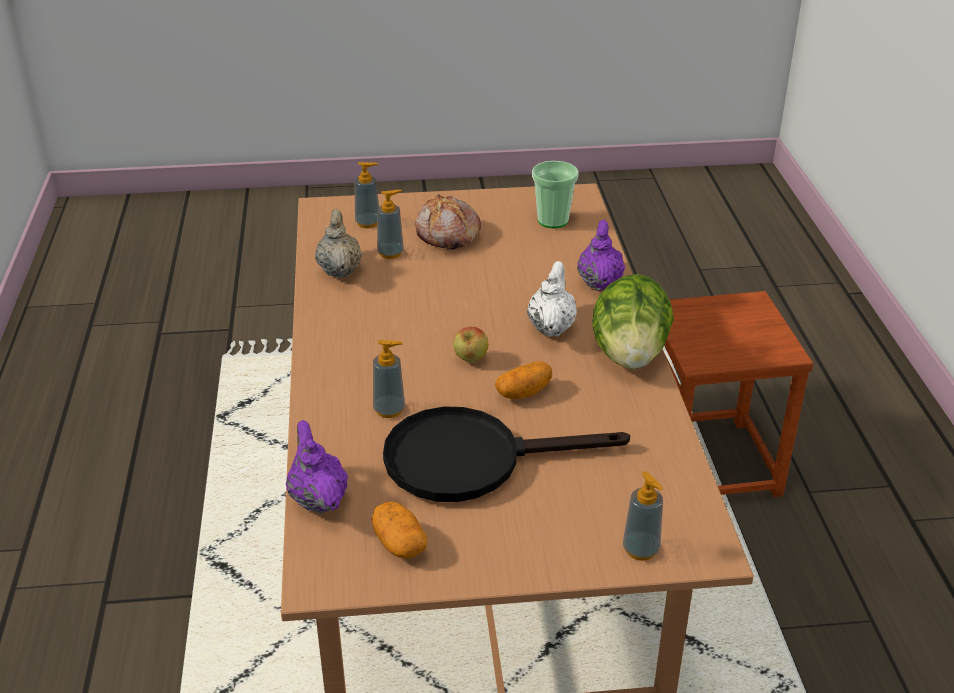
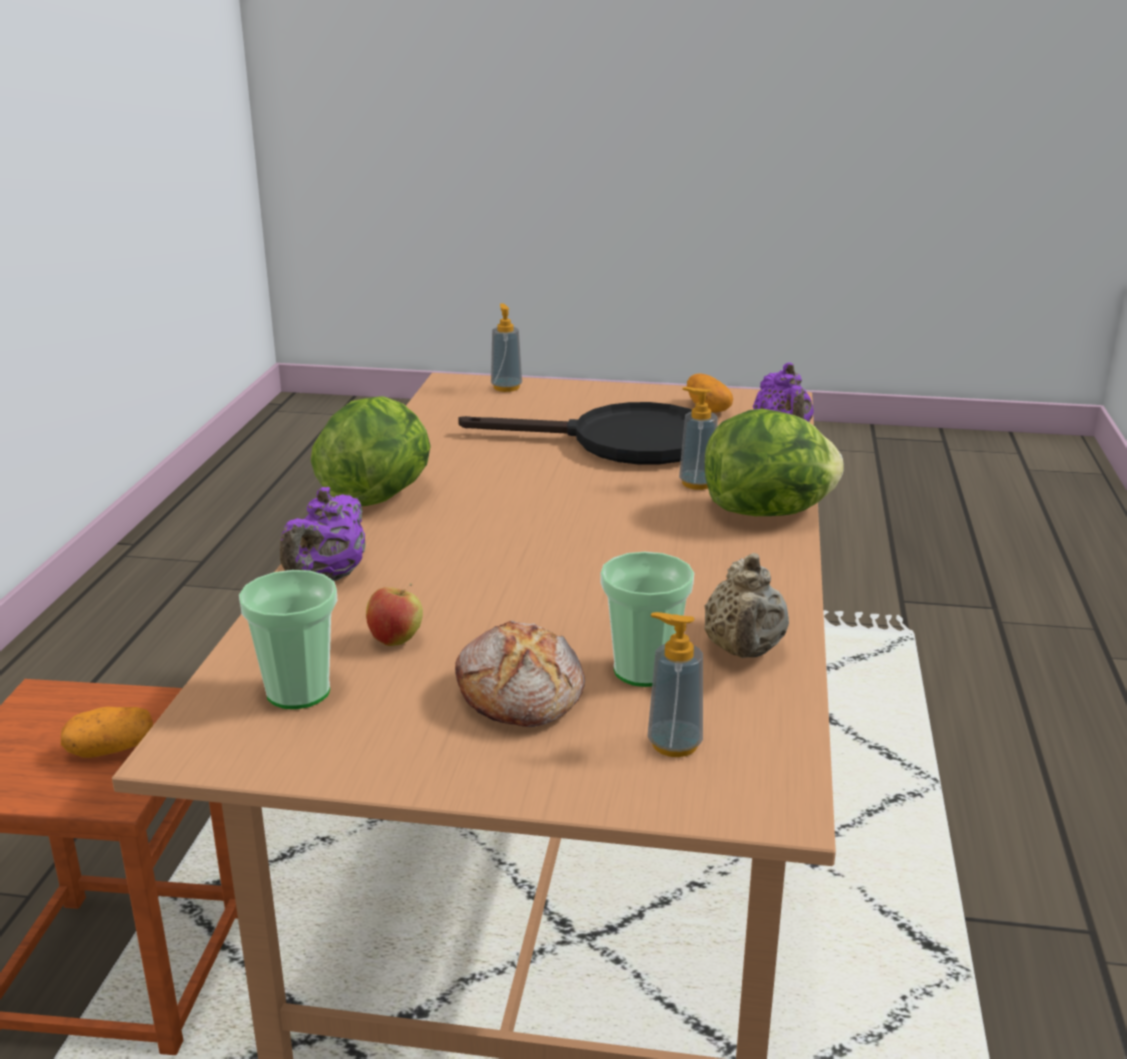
camera: 165 degrees left, 10 degrees down
(328, 384) = (769, 512): none -> lettuce
(390, 253) = (644, 670): soap dispenser -> cup
(470, 360) = (580, 513): apple -> apple (396, 640)
(524, 392) = (534, 480): potato -> potato (110, 750)
(551, 327) = (450, 533): white teapot -> none

